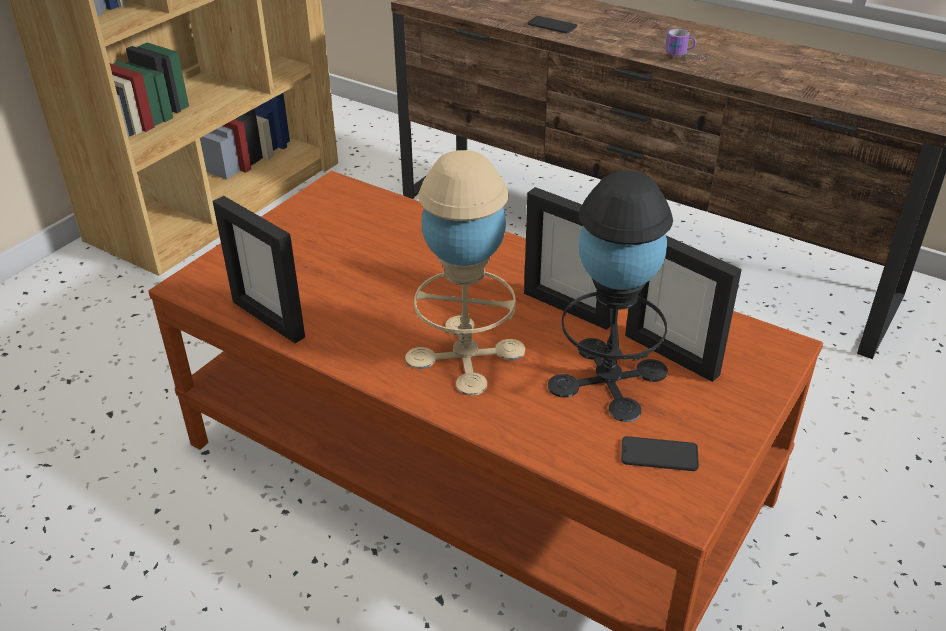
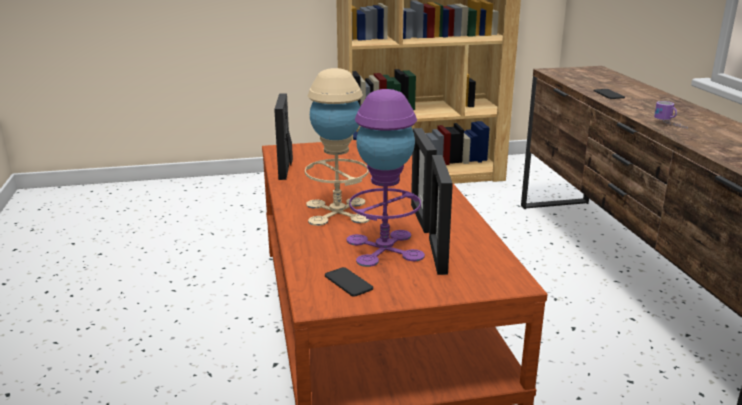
camera: 45 degrees right, 15 degrees down
(608, 378) = (384, 248): black table lamp -> purple table lamp

